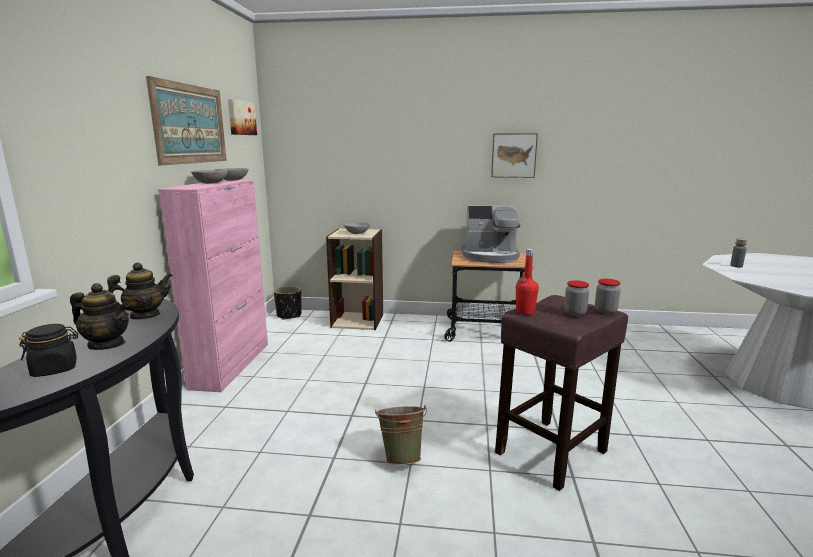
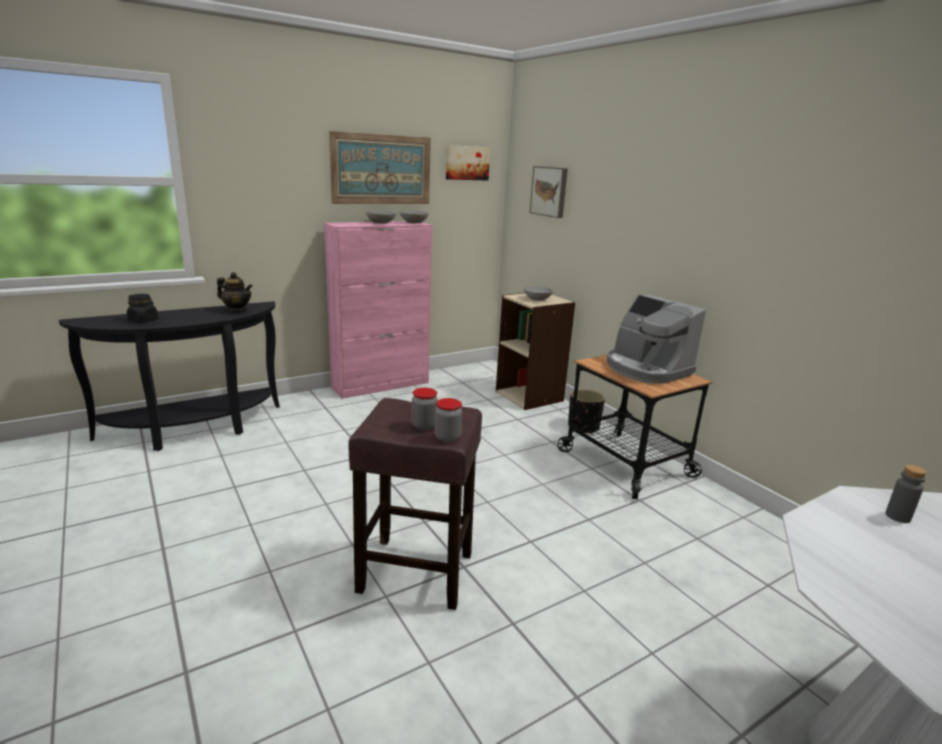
camera: 50 degrees right, 5 degrees up
(107, 344) = (184, 318): teapot -> none
(289, 315) = (489, 368): black planter -> black planter (583, 427)
(402, 457) = (331, 497): green bucket -> none
(513, 155) = (727, 236): picture -> picture (550, 191)
(525, 312) = (392, 404): red bottle -> none

